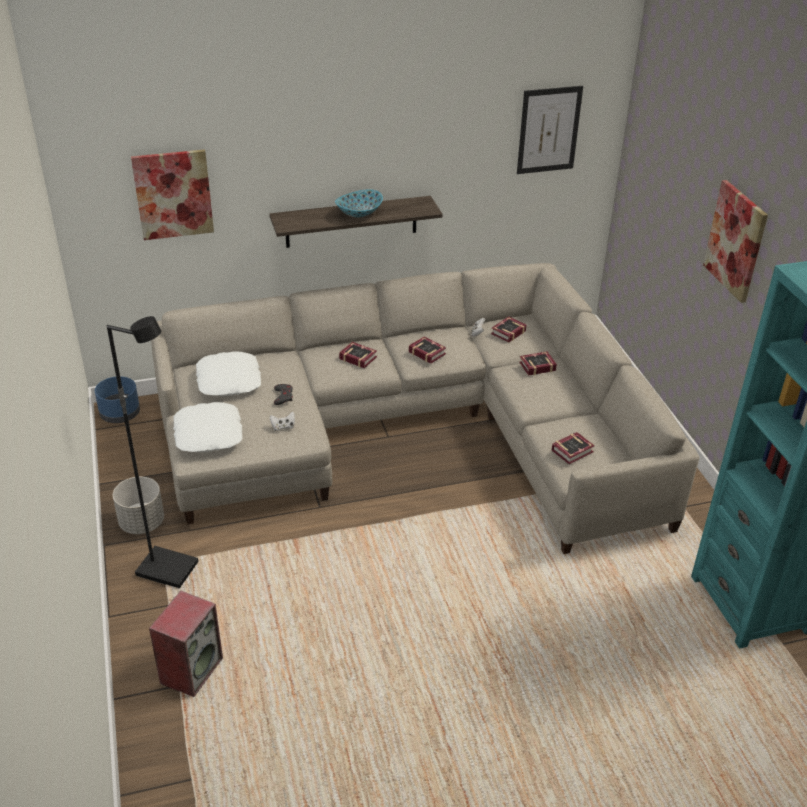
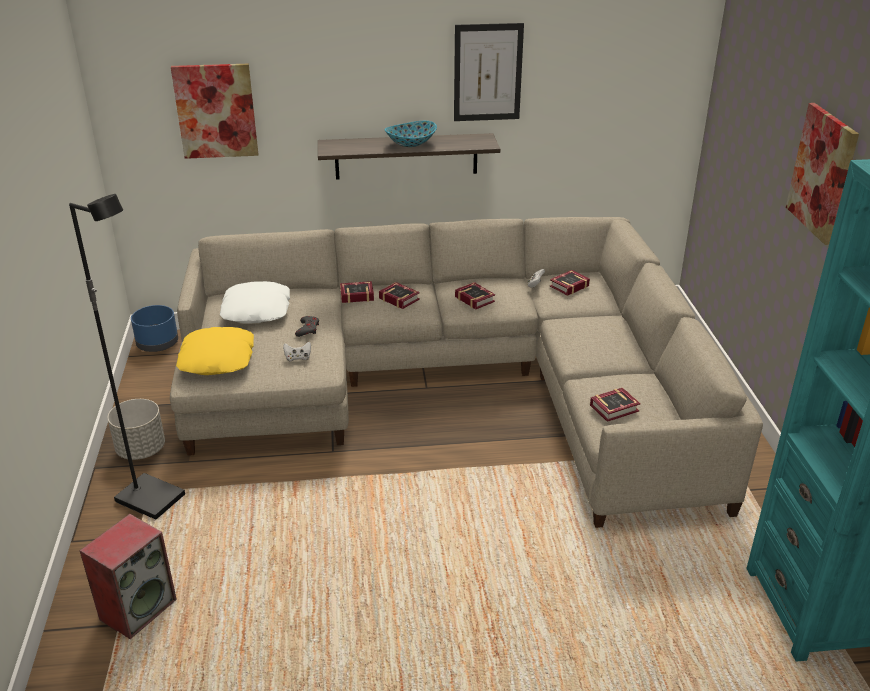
camera: 10 degrees right, 5 degrees down
(209, 434) = (218, 359): white pillow -> yellow pillow
(535, 366) = (591, 320): book -> book (355, 295)
(549, 130) = (626, 67): picture -> picture (487, 72)

